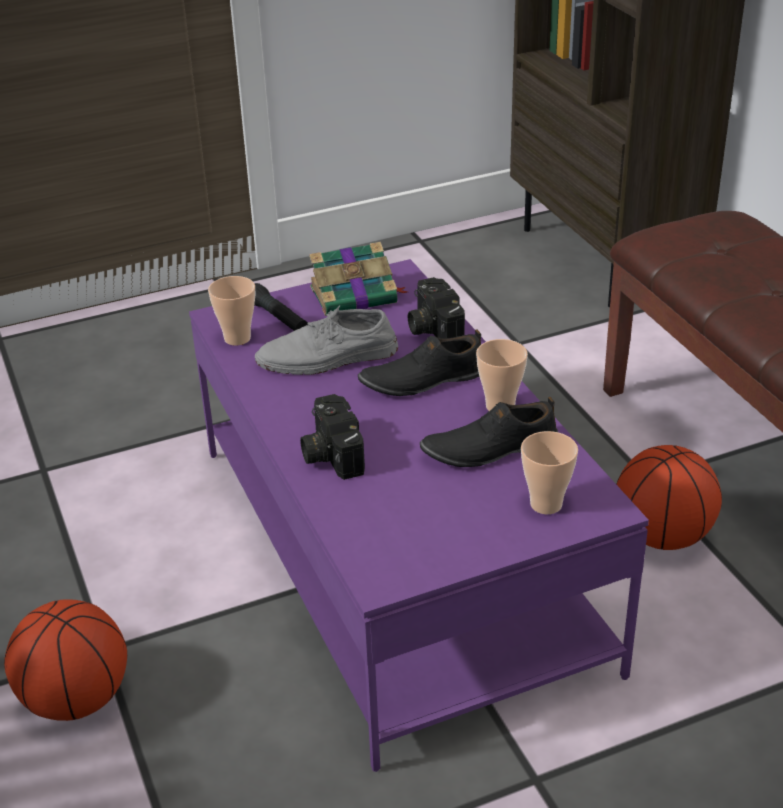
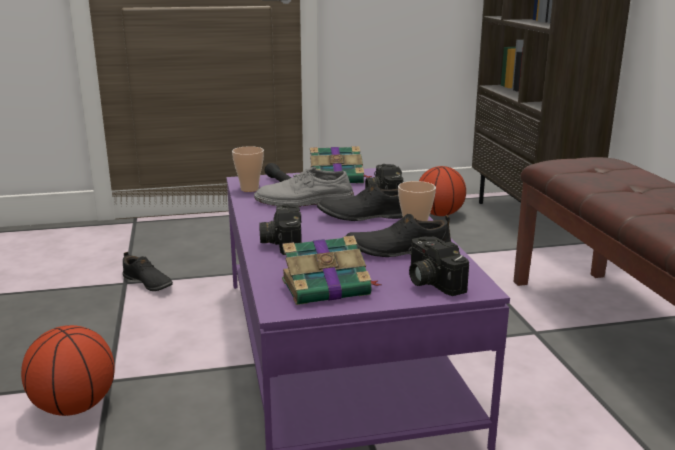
camera: 10 degrees right, 15 degrees down
(78, 465) = (147, 283): none -> black shoe
(424, 535) = (328, 287): none -> book
(546, 504) = (429, 281): cup -> camera
(662, 537) = (540, 366): basketball -> basketball (439, 214)

